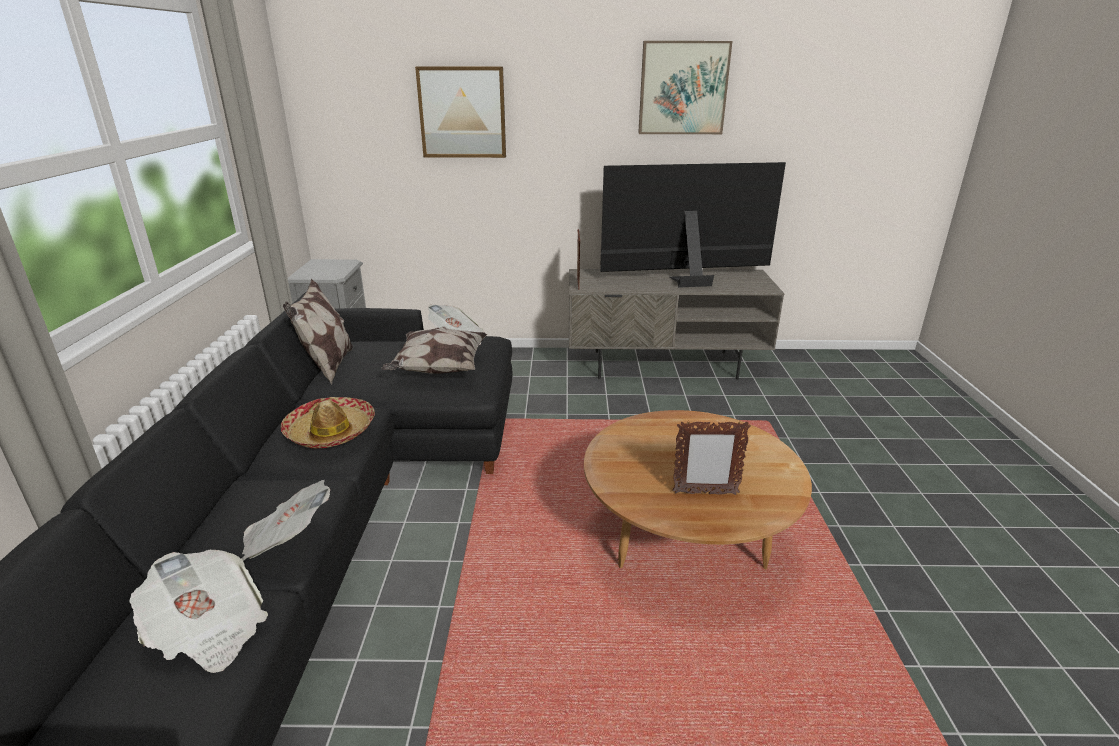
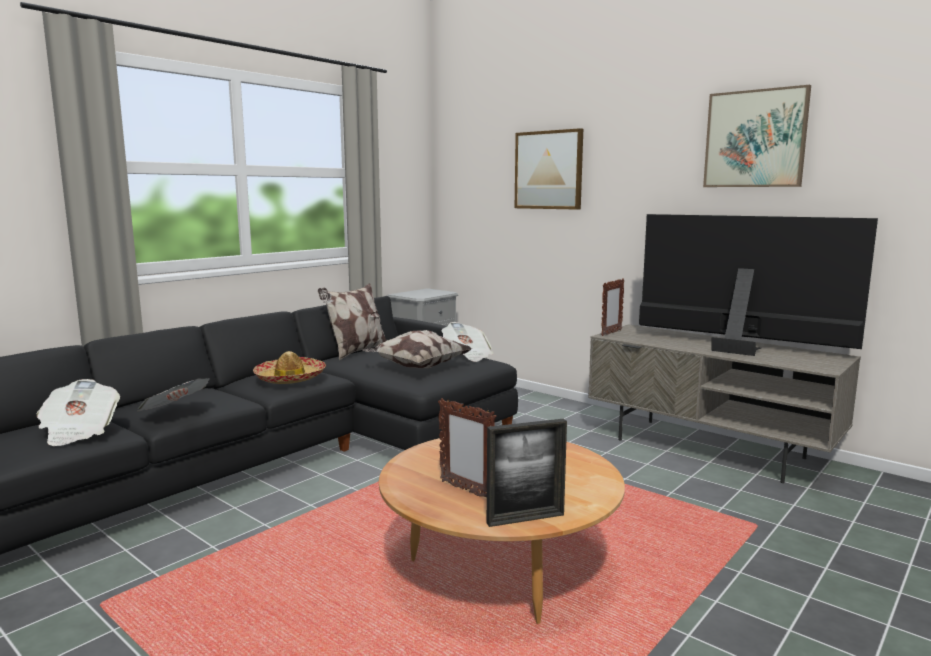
camera: 40 degrees right, 15 degrees down
(780, 499) = (525, 519): none -> picture frame

